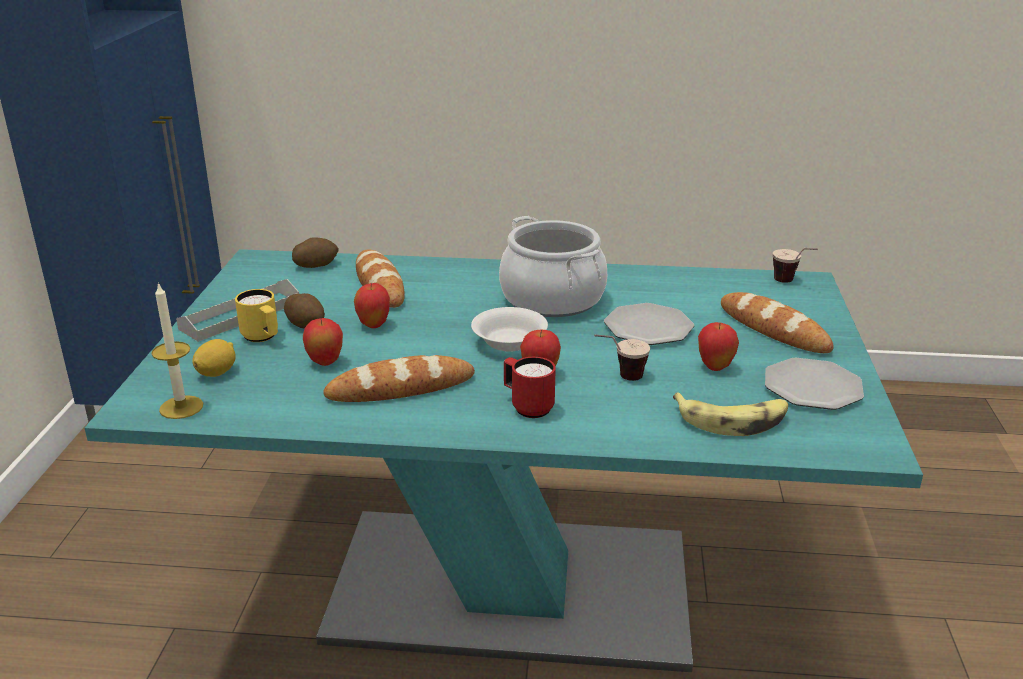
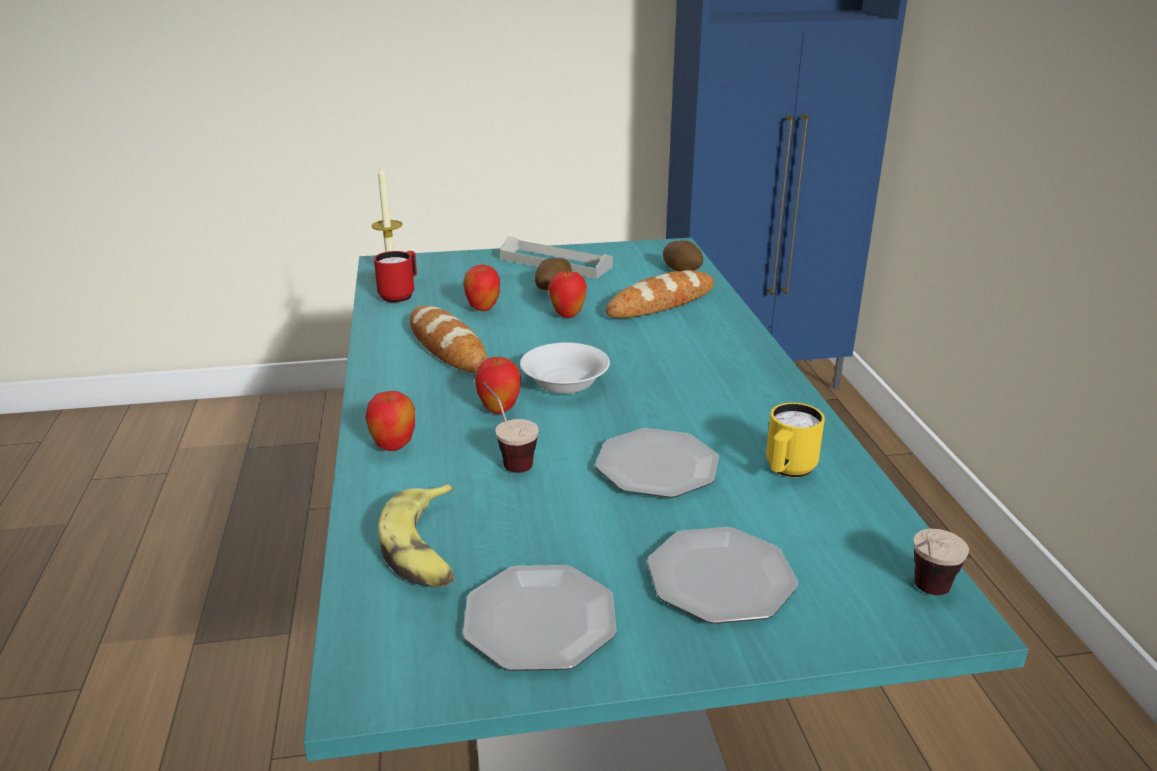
camera: 75 degrees right, 0 degrees up
(217, 372) = (450, 275): lemon -> none
(263, 338) = (518, 278): yellow mug -> yellow mug (787, 471)
(527, 407) = (427, 411): red mug -> red mug (400, 295)
(552, 298) = (696, 395): cooking pot -> none
(715, 367) = (567, 527): apple -> apple (394, 447)
(773, 329) = (720, 578): bread -> plate

